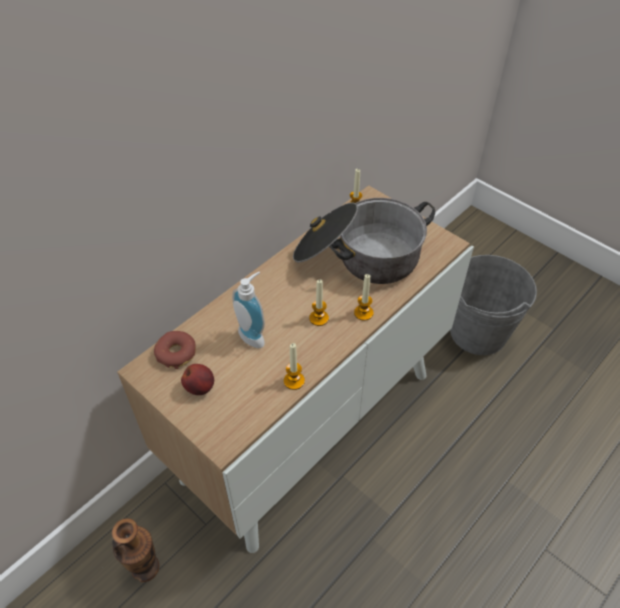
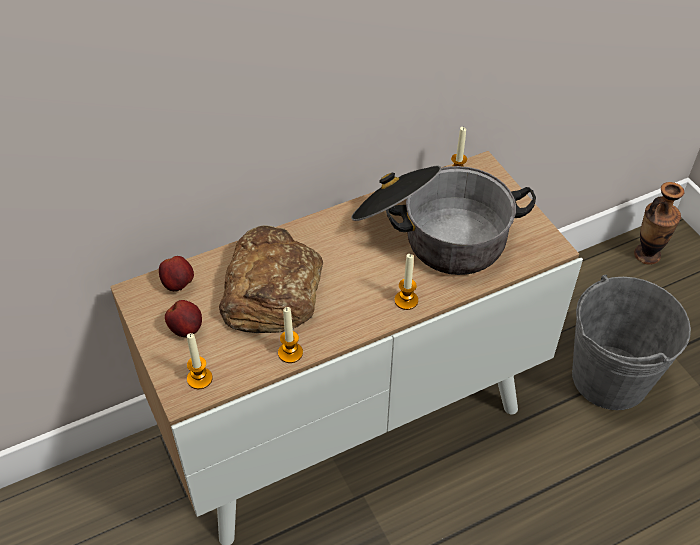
camera: 20 degrees right, 0 degrees up
(145, 567) = (104, 519): vase -> vase (647, 255)
(176, 353) = (179, 285): donut -> apple
(254, 335) = (270, 289): soap dispenser -> bread
(319, 318) = (351, 291): candle -> candle (199, 378)

